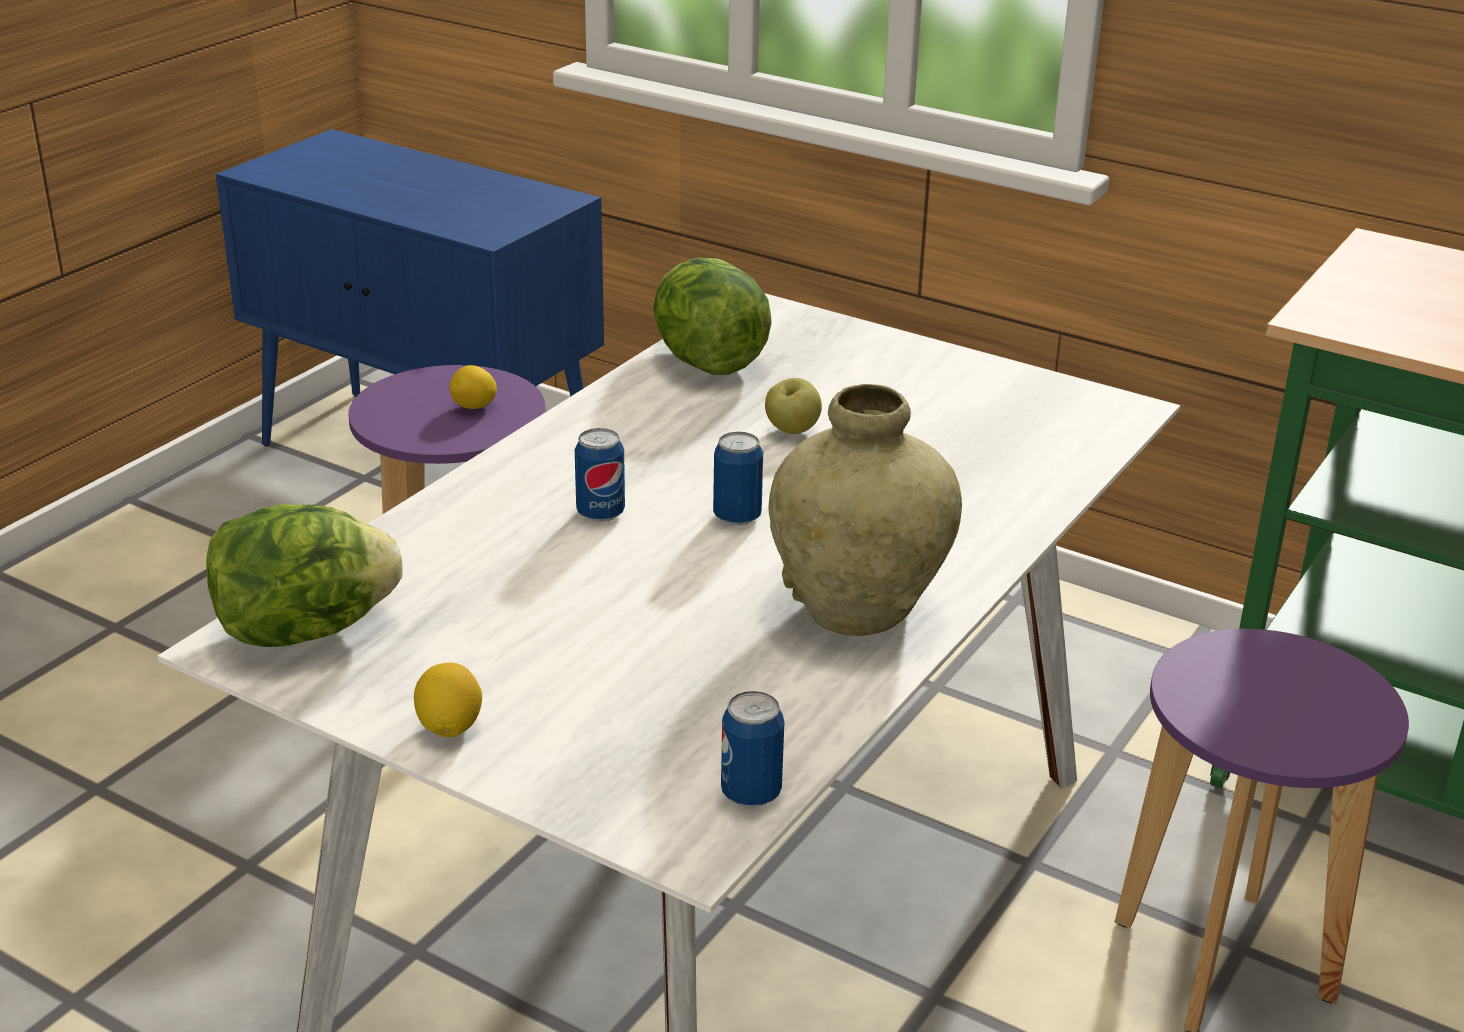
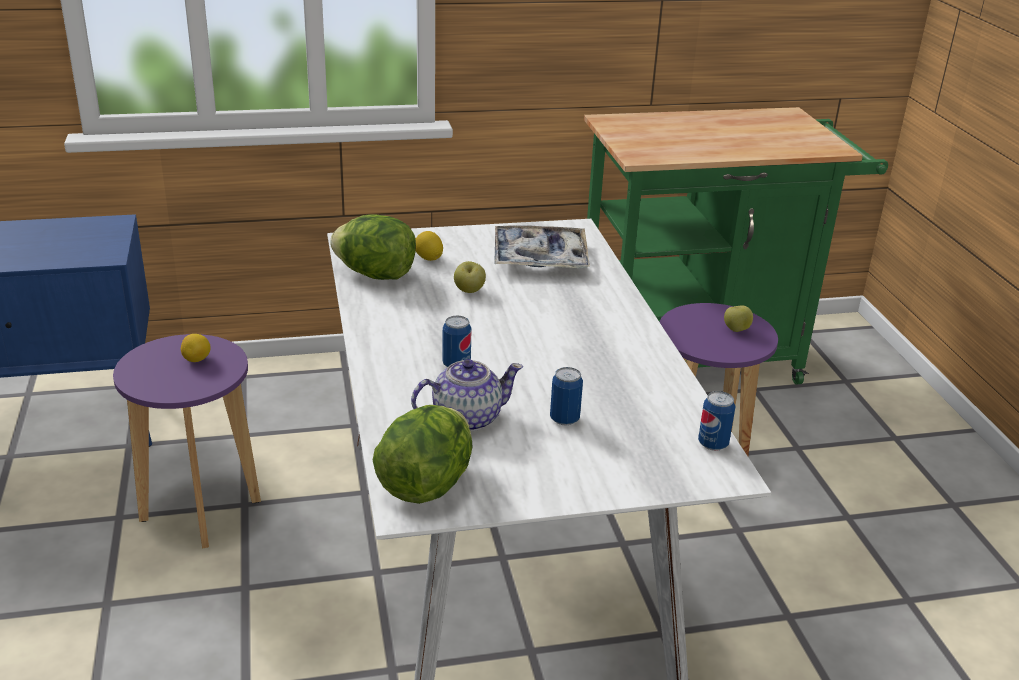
camera: 45 degrees left, 0 degrees up
(449, 727) = (565, 486): lemon -> lemon (428, 258)
(491, 581) = (466, 418): none -> teapot
(737, 517) = (514, 339): can -> can (564, 419)
(858, 610) = (625, 354): beige vase -> none
(982, 428) = (539, 258): none -> tray
(1317, 712) = (736, 330): none -> apple

